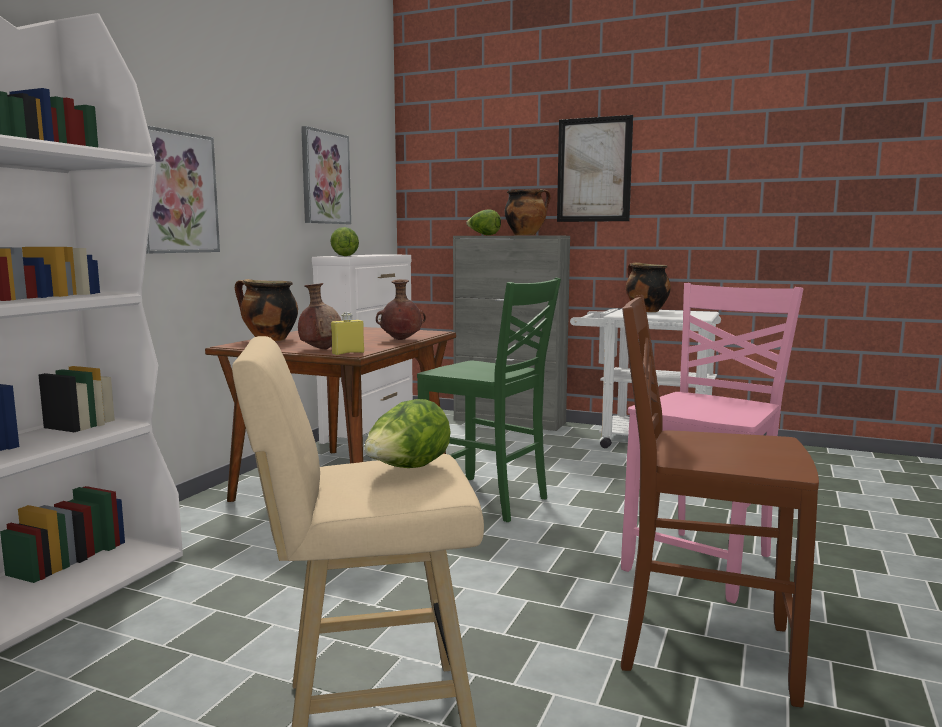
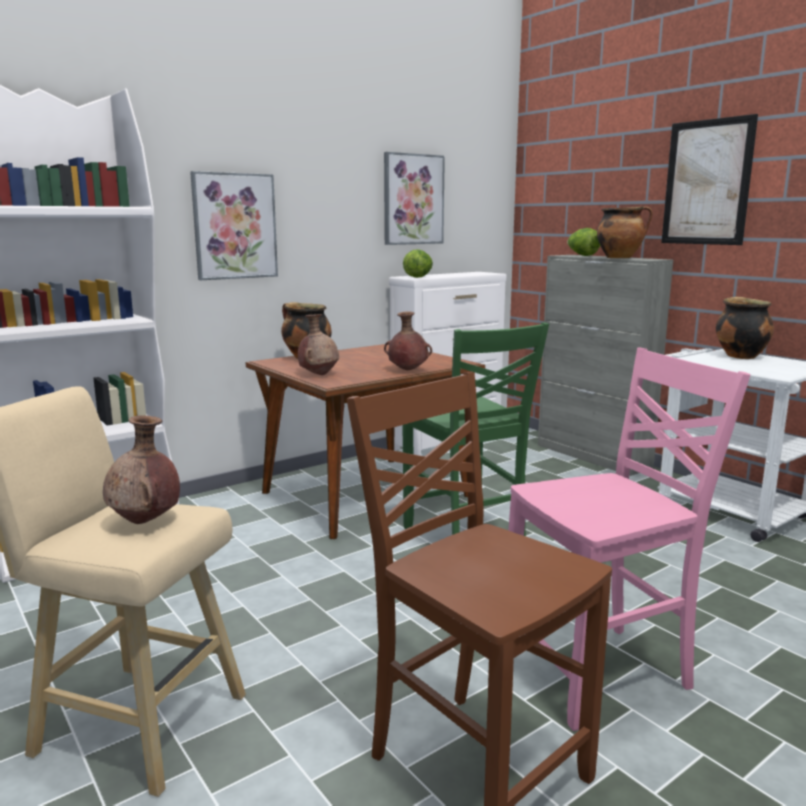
camera: 30 degrees right, 5 degrees up
(348, 353) = (328, 382): yellow bottle -> none
(407, 469) = (146, 521): lettuce -> brown vase

